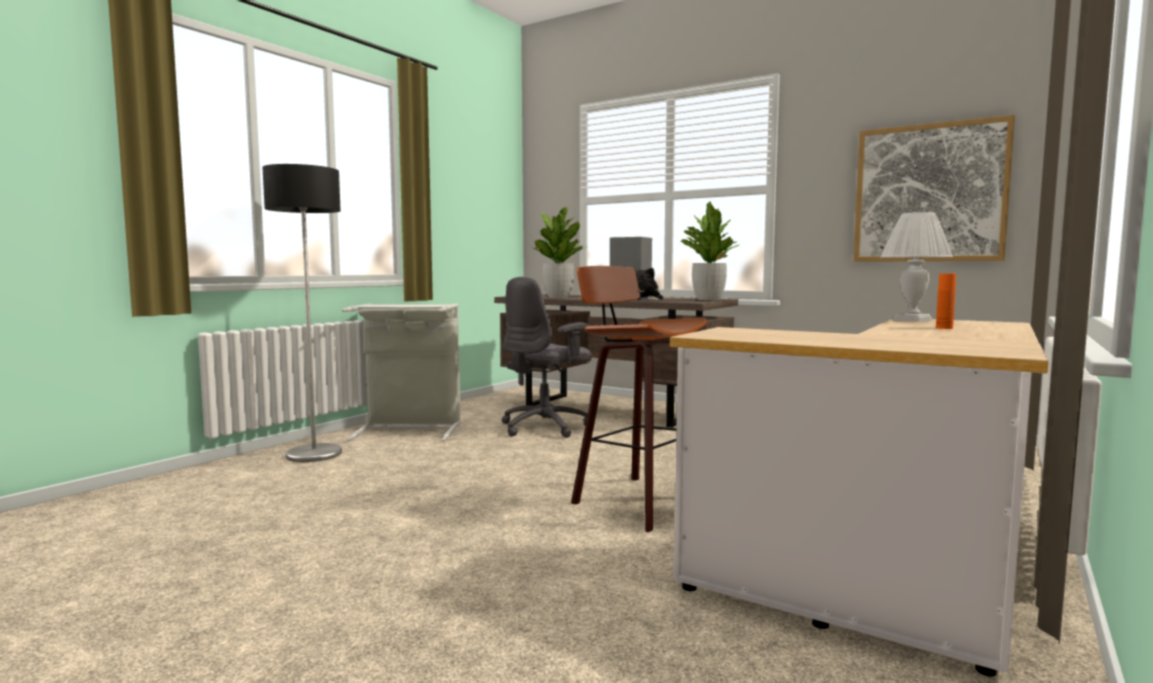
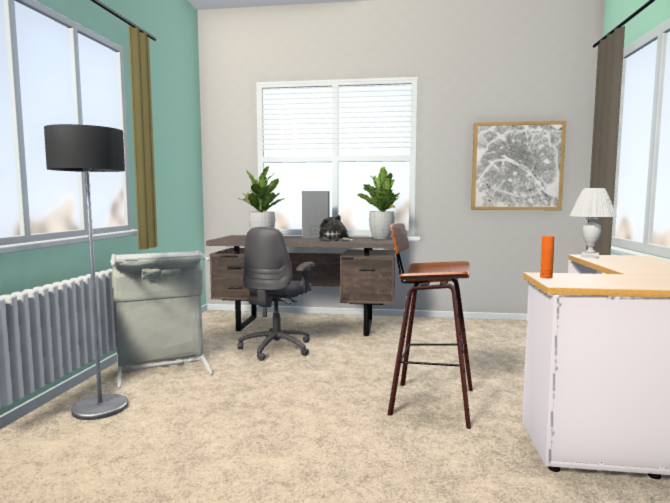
camera: 25 degrees left, 0 degrees up
(944, 328) = (638, 264): orange bottle -> orange bottle (546, 277)

